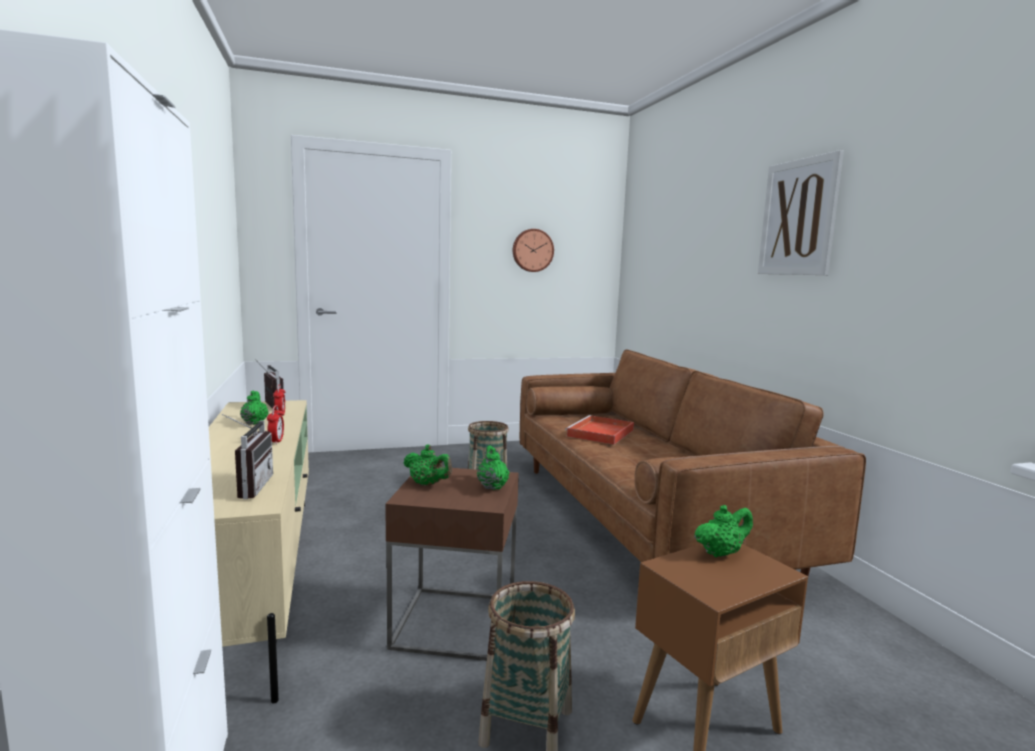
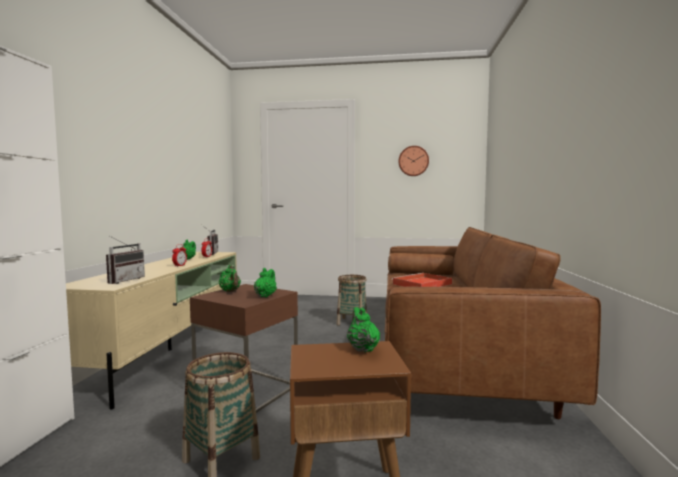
camera: 25 degrees right, 5 degrees down
(721, 553) = (362, 348): green teapot -> green teapot turned 105 degrees counterclockwise
(798, 217) = (565, 96): picture -> none

